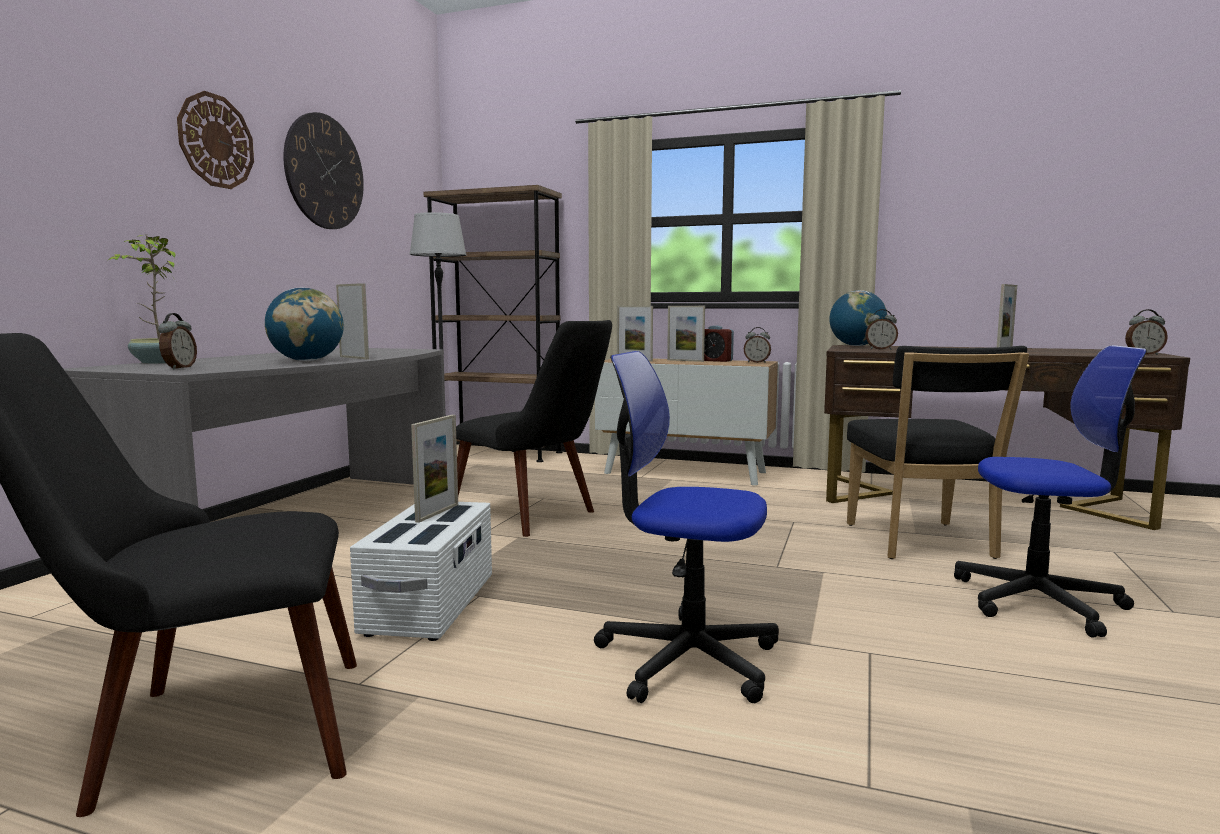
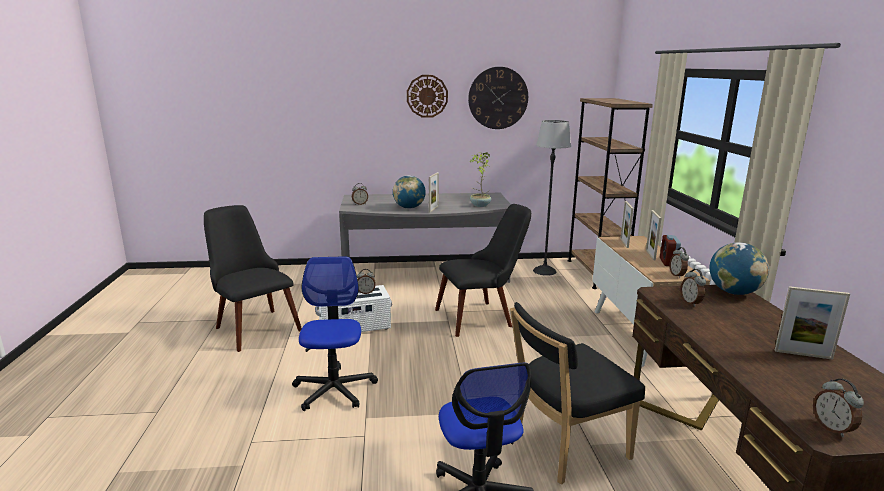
camera: 65 degrees right, 10 degrees up
(158, 362) = (379, 196): potted plant -> potted plant (479, 205)
(437, 513) = (366, 292): picture frame -> alarm clock
(537, 517) = (482, 316): black chair -> black chair turned 120 degrees counterclockwise

